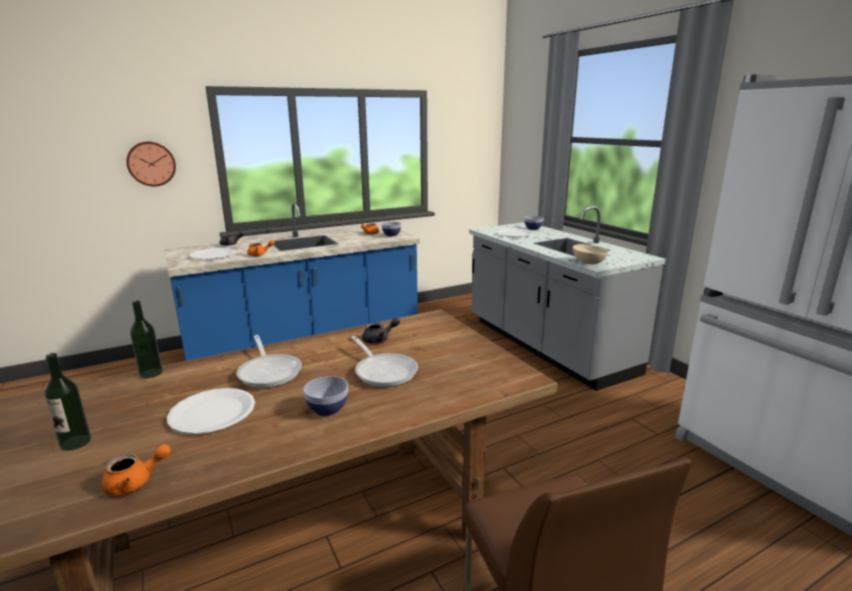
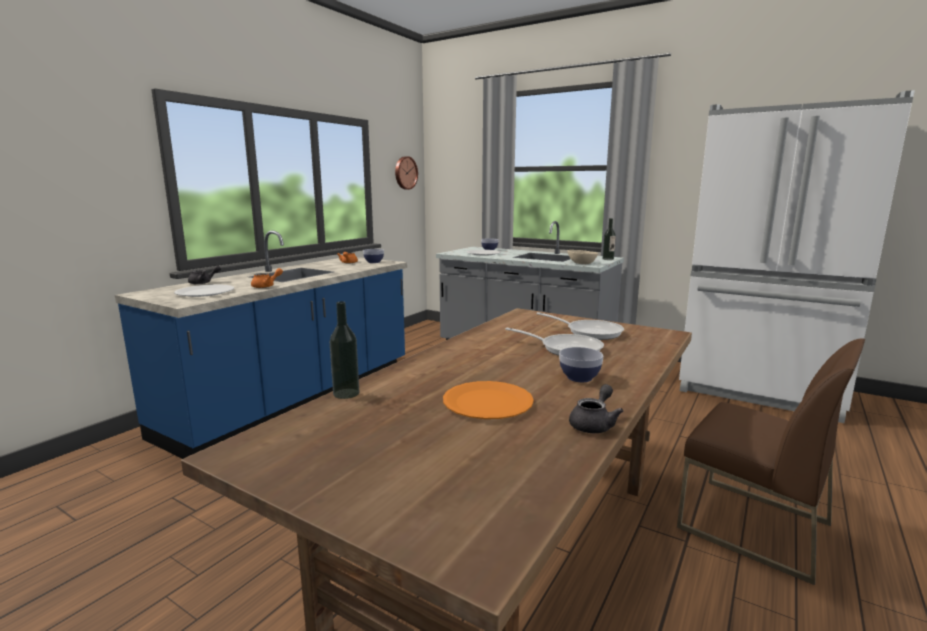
camera: 30 degrees left, 5 degrees down
(75, 442) = (400, 456): bottle -> bottle (608, 259)
(135, 482) = (538, 460): orange teapot -> none
(151, 164) = (83, 182): wall clock -> wall clock (405, 173)
(212, 413) = (488, 402): white plate -> orange plate
(269, 372) = (470, 368): frying pan -> frying pan (589, 332)
(379, 339) = (514, 332): grey teapot -> grey teapot (594, 424)

